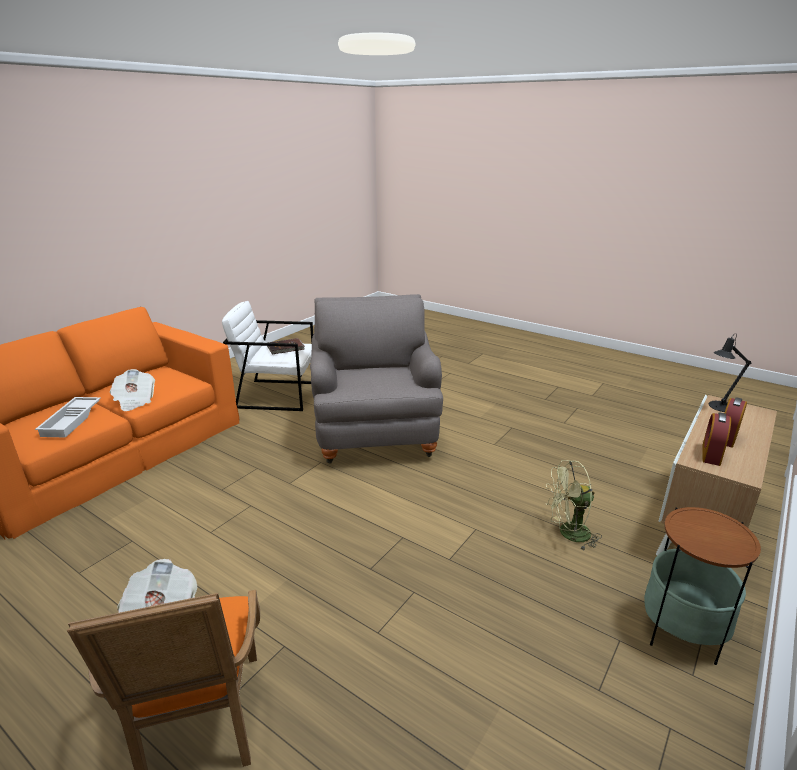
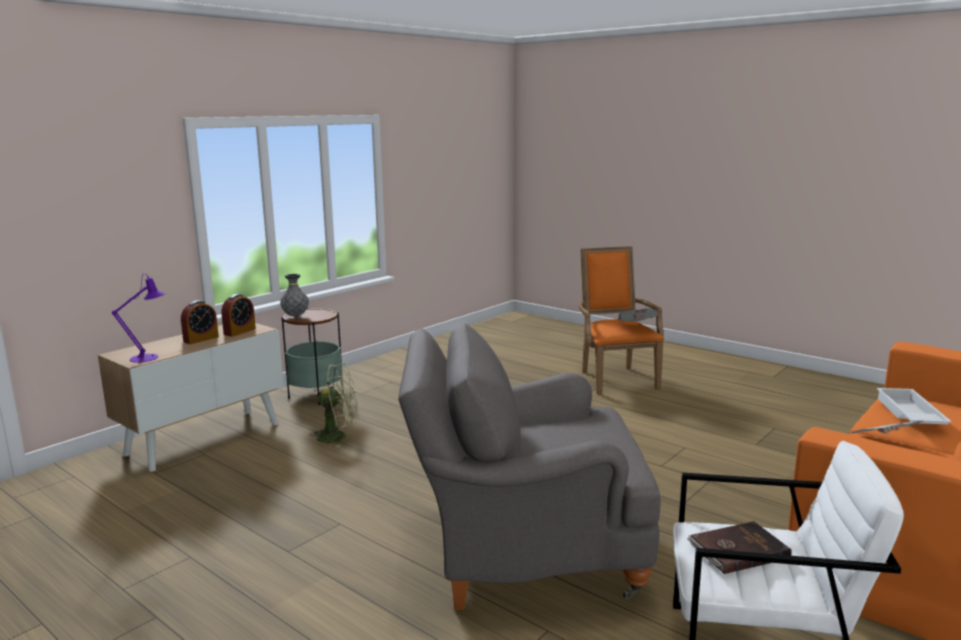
camera: 175 degrees left, 10 degrees down
(375, 431) = (523, 552): grey armchair -> grey armchair turned 90 degrees clockwise
(719, 407) = (148, 357): black table lamp -> purple table lamp
(725, 525) = (295, 316): none -> grey vase

